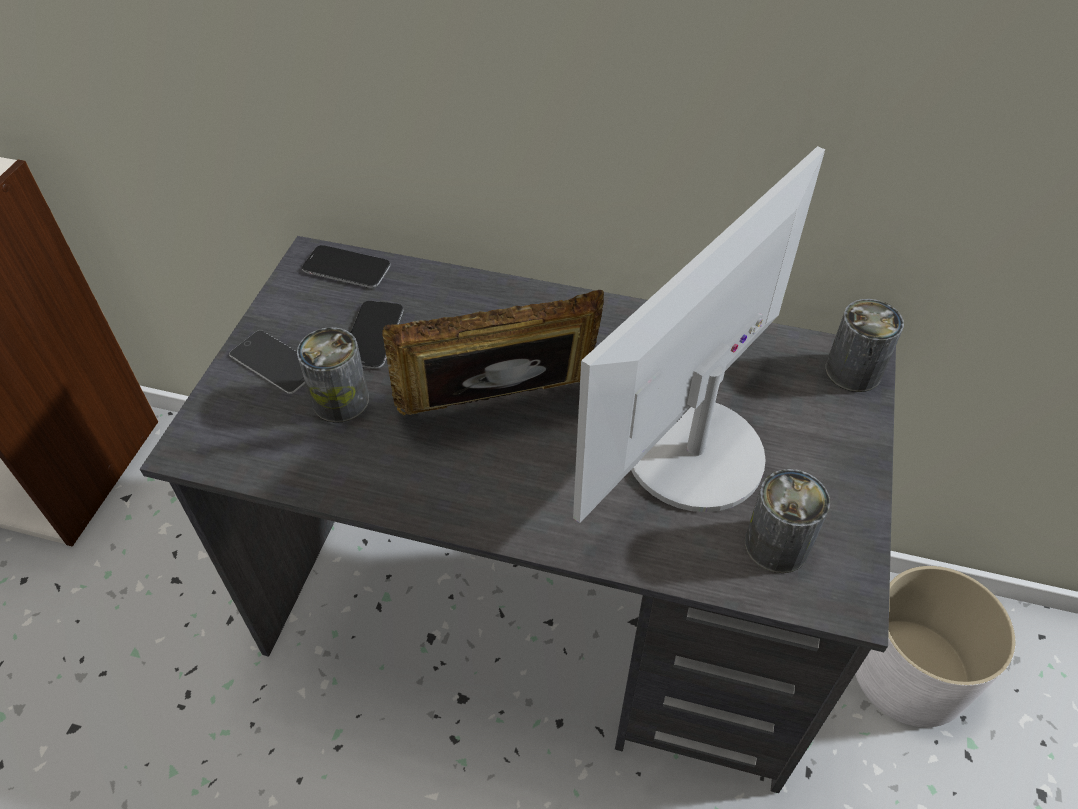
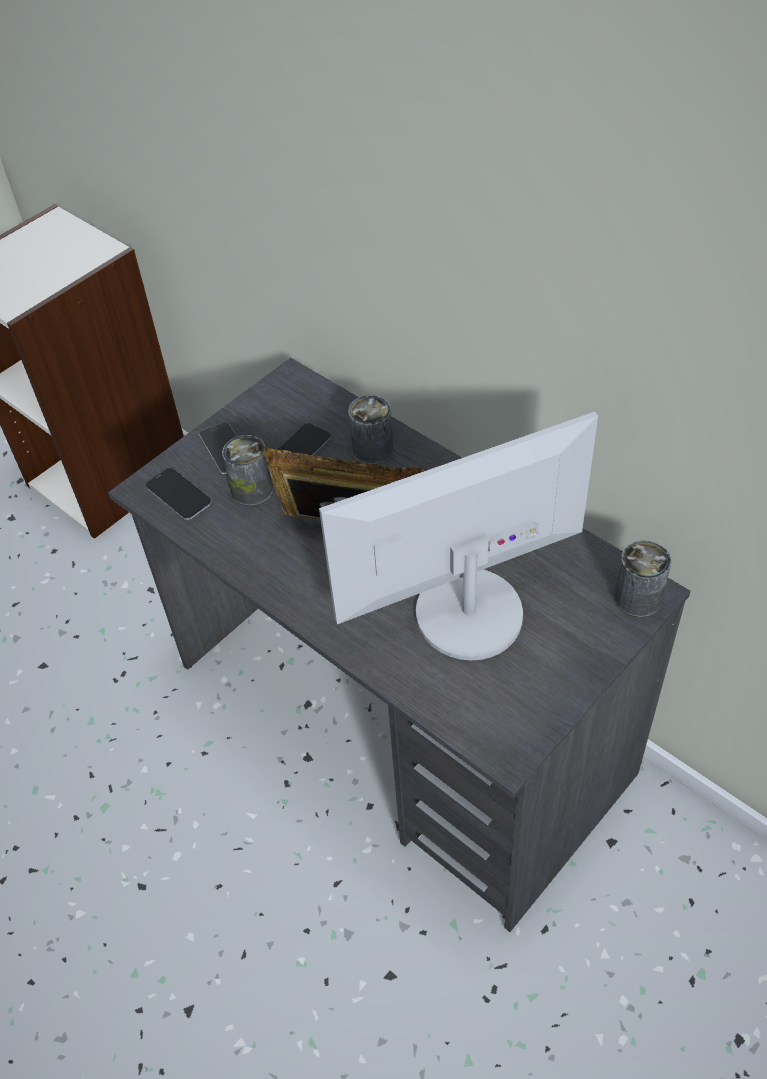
camera: 30 degrees right, 0 degrees up
(346, 268) = (310, 393): phone -> phone (179, 495)
(776, 544) = (483, 697): can -> can (372, 449)
(911, 671) = (685, 895): white planter -> none

